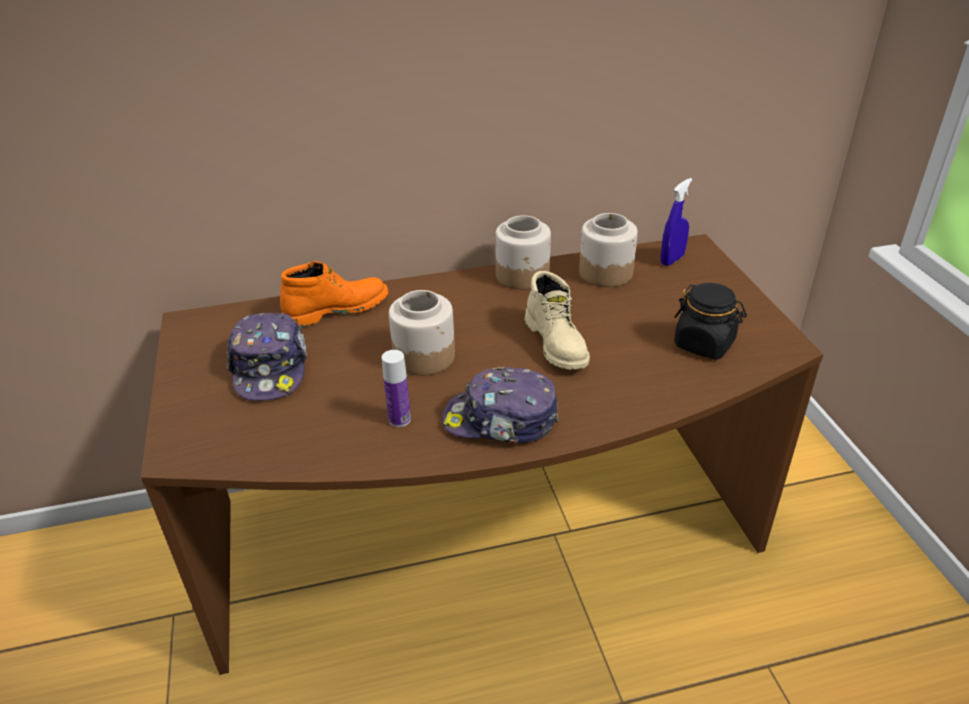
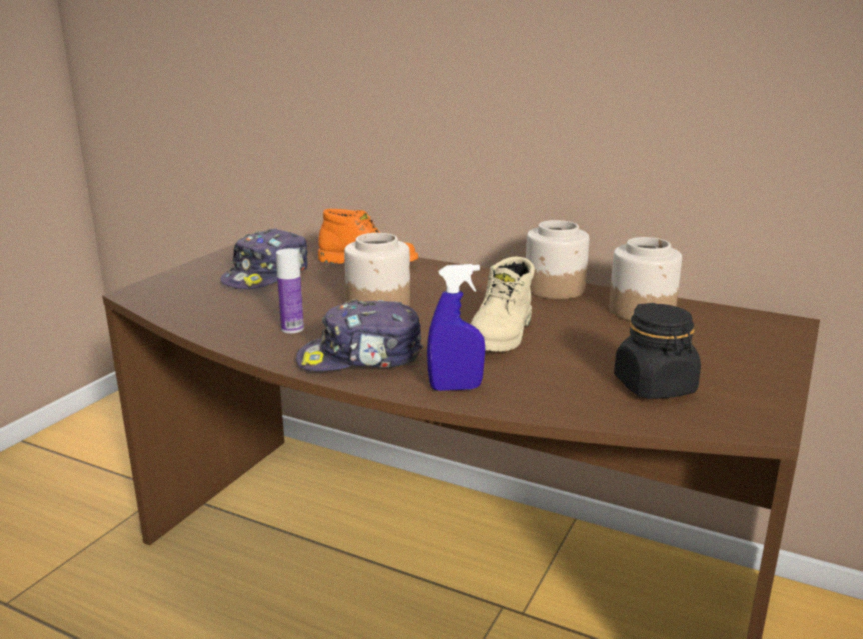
camera: 40 degrees right, 15 degrees down
(500, 420) = (361, 358): cap -> cap turned 60 degrees counterclockwise
(672, 260) = (737, 324): blue spray bottle -> blue spray bottle (455, 388)

